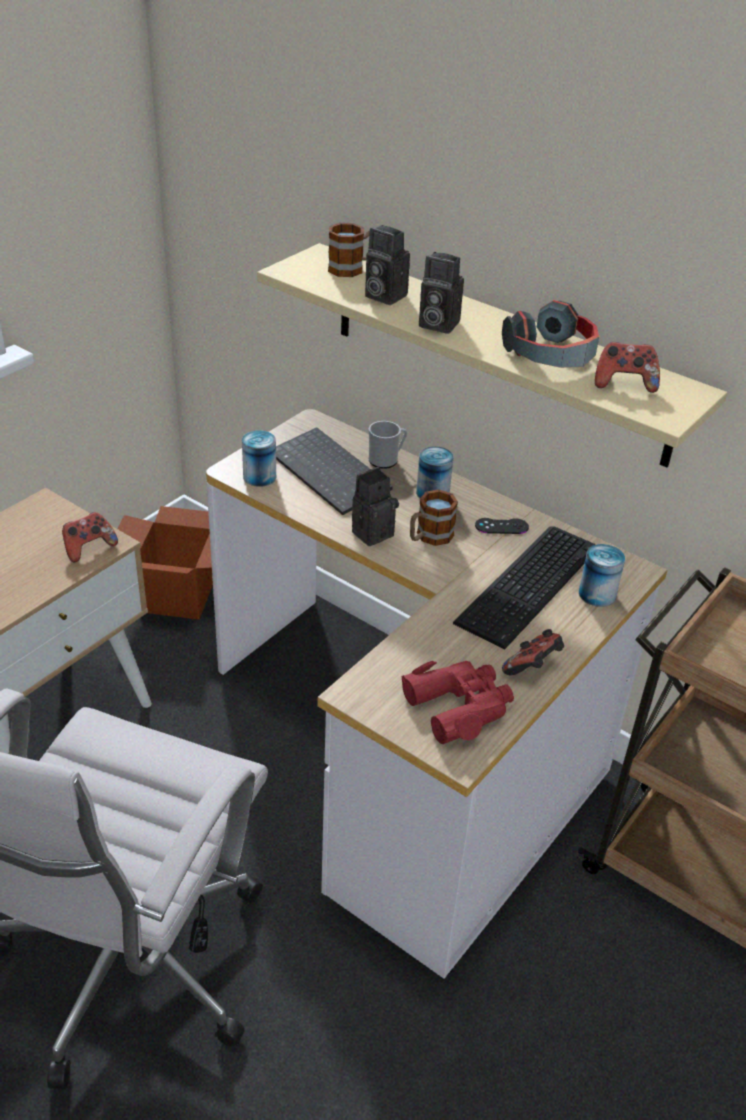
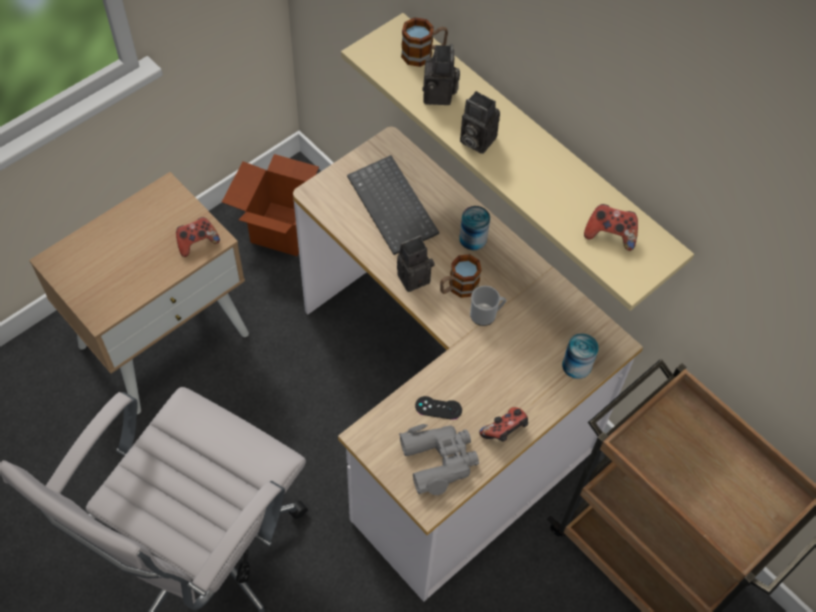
camera: 10 degrees right, 20 degrees up
(259, 477) = (335, 203): can -> none
(382, 296) = (439, 96): camera -> camera turned 135 degrees counterclockwise
(386, 460) = (443, 196): mug -> mug (486, 315)
(459, 706) = (439, 460): red binoculars -> grey binoculars
(501, 526) = (520, 283): black game controller -> black game controller (438, 408)
(532, 585) = (528, 349): keyboard -> none
(551, 355) = (561, 191): headphones -> none

